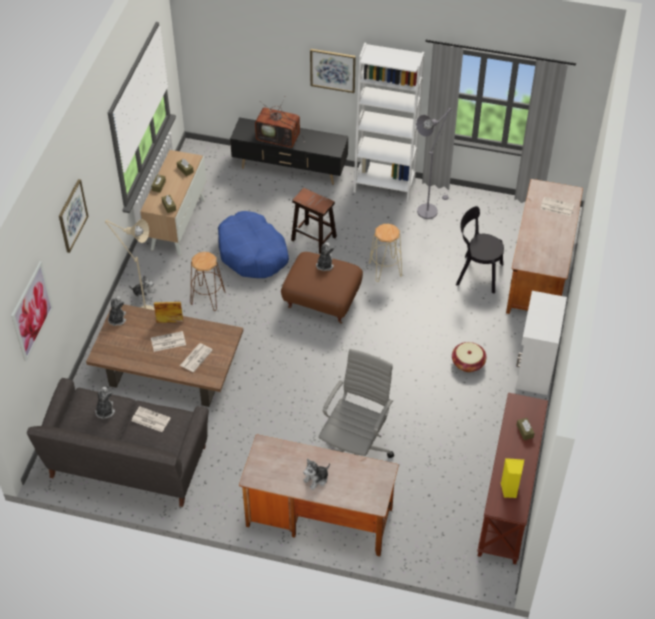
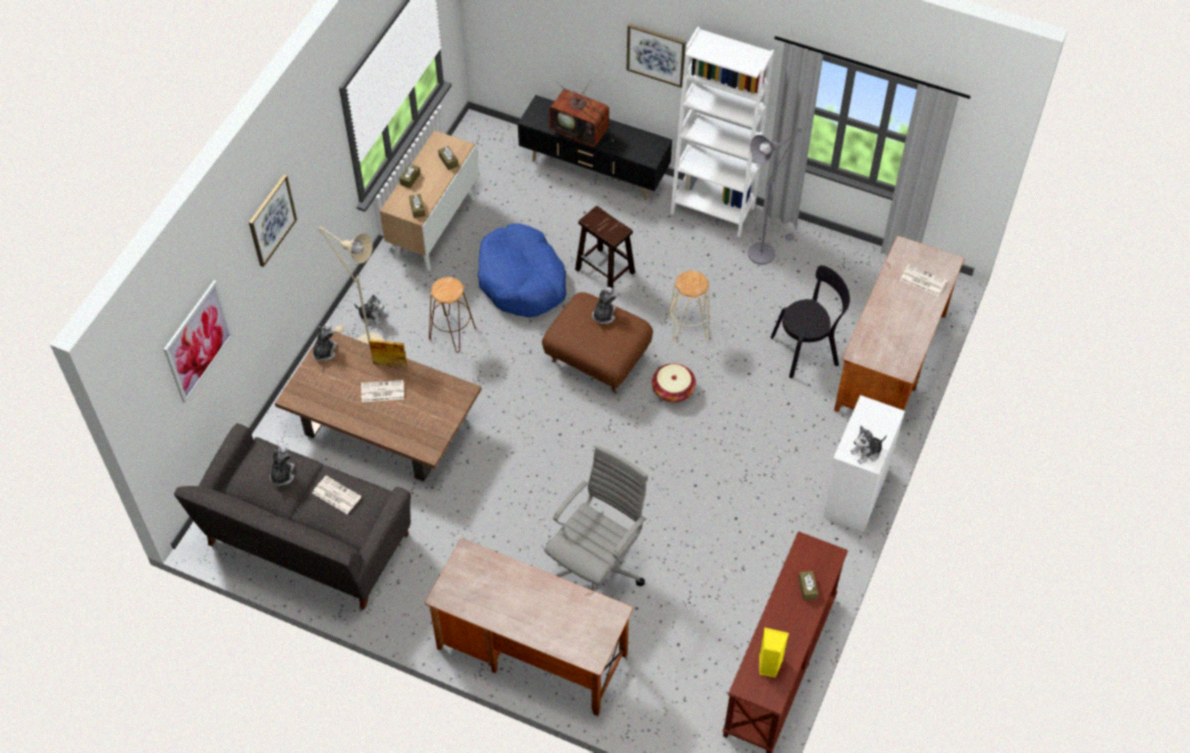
camera: 10 degrees right, 5 degrees up
(196, 357) = (413, 418): newspaper -> none
(316, 479) = (524, 610): plush toy -> plush toy (867, 452)
(468, 363) = (768, 472): basket -> basket (673, 390)
(476, 273) = (807, 350): black chair -> black chair turned 135 degrees clockwise

